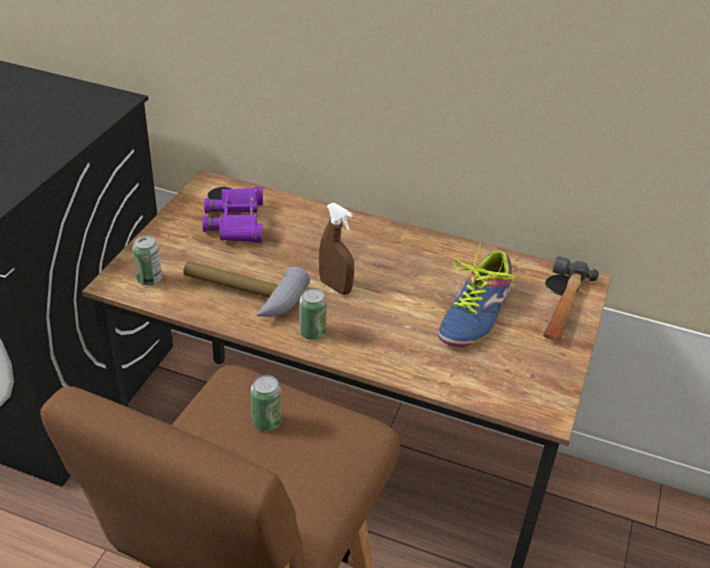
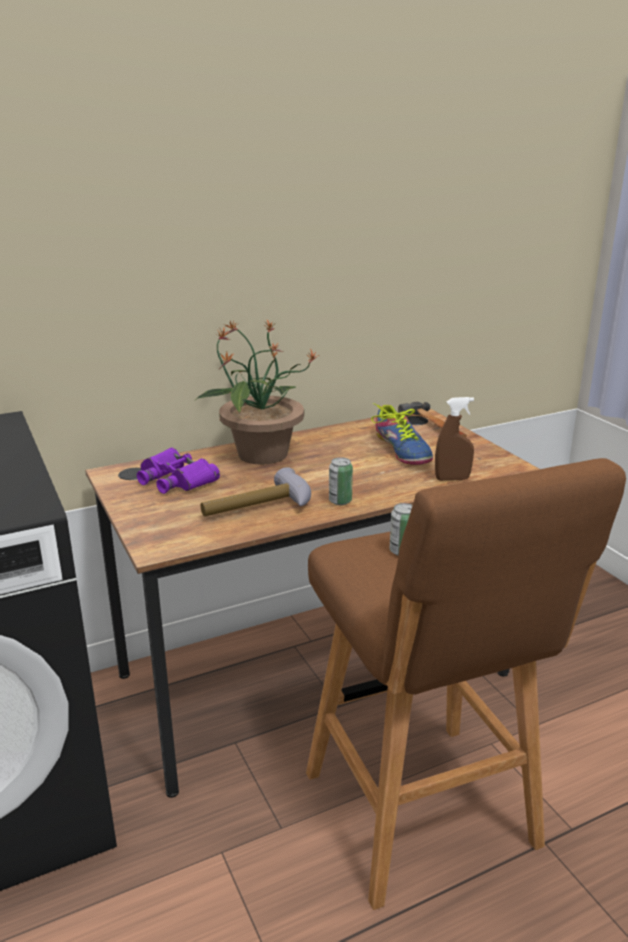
camera: 45 degrees left, 15 degrees down
(149, 279) = (177, 535): can -> none
(335, 286) = (307, 476): brown spray bottle -> brown spray bottle (452, 479)
(344, 236) = (260, 454): none -> potted plant

